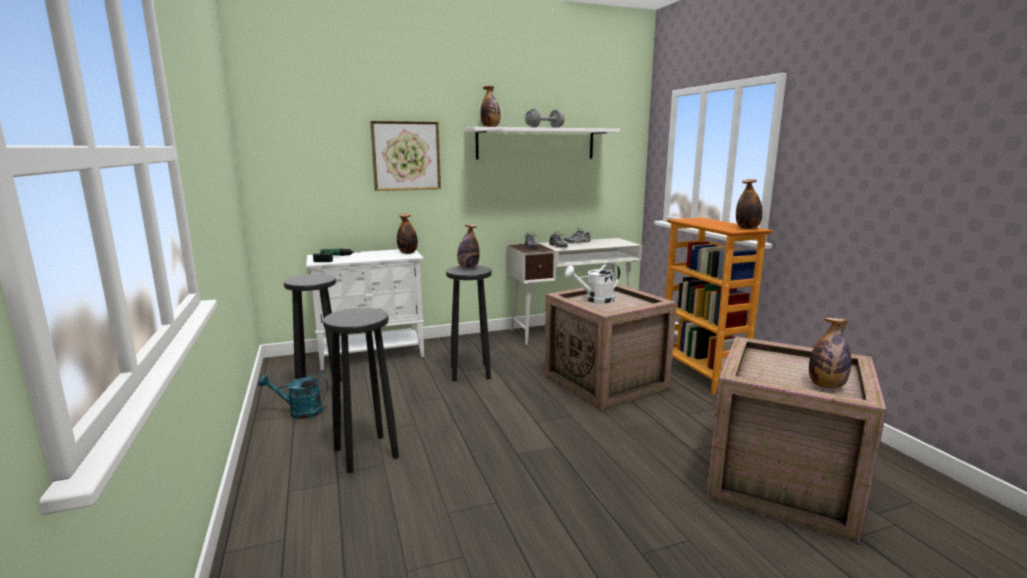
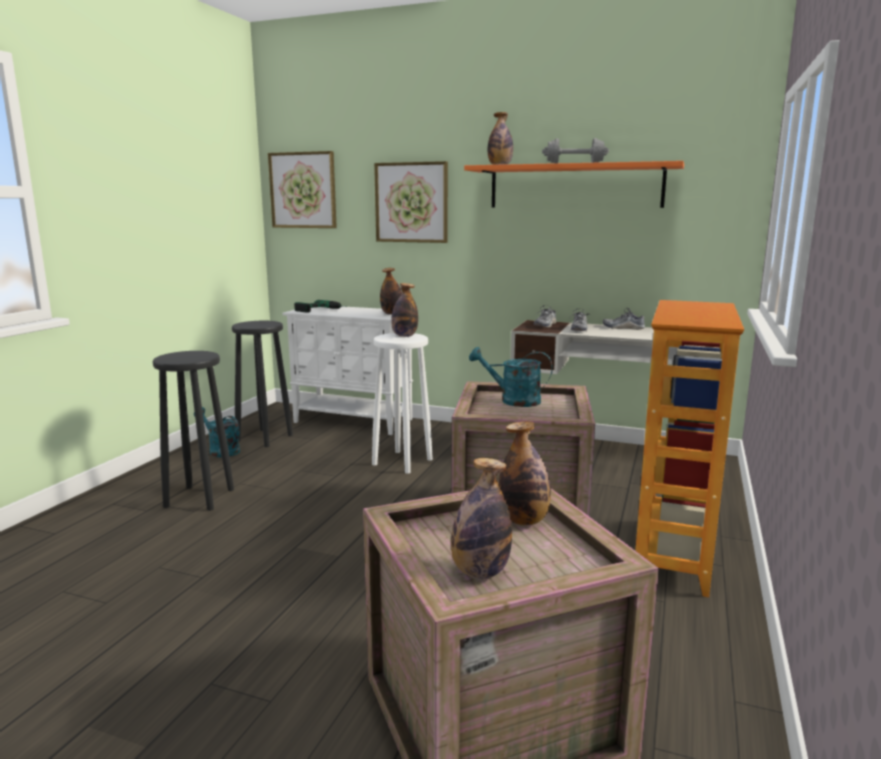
camera: 40 degrees right, 0 degrees up
(289, 144) = (303, 190): none -> picture
(471, 372) = (403, 462): black stool -> white stool
(536, 144) = (575, 186): white shelf -> orange shelf
(595, 300) = (513, 400): white watering can -> turquoise watering can
(747, 228) = (710, 322): bottle -> bottle (524, 520)

